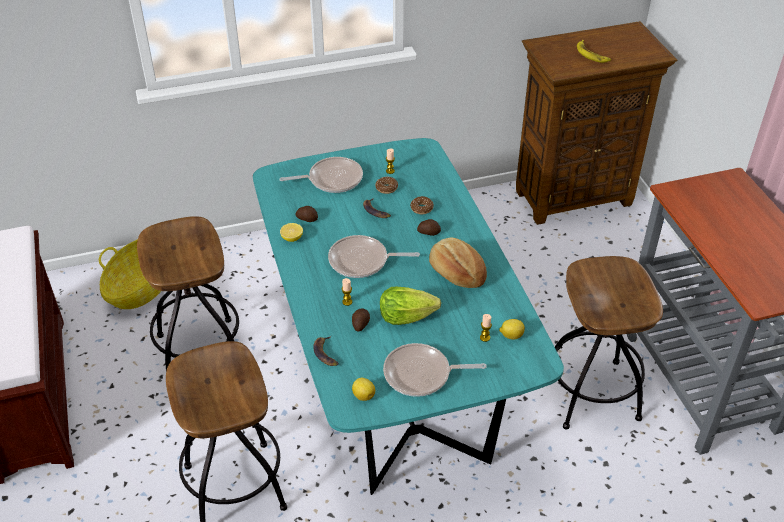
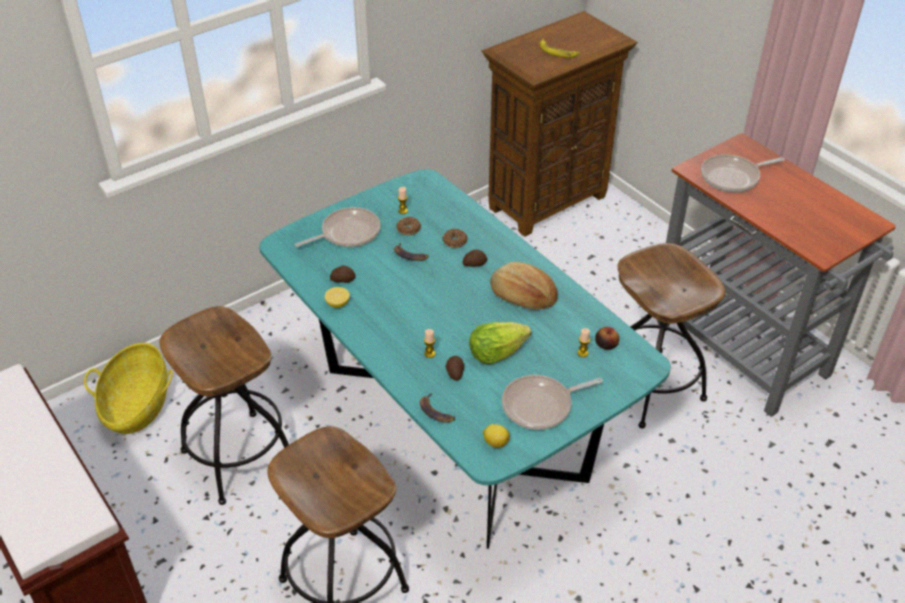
camera: 20 degrees left, 0 degrees up
(362, 261) = (423, 309): frying pan -> frying pan (733, 177)
(511, 335) = (606, 344): lemon -> apple

